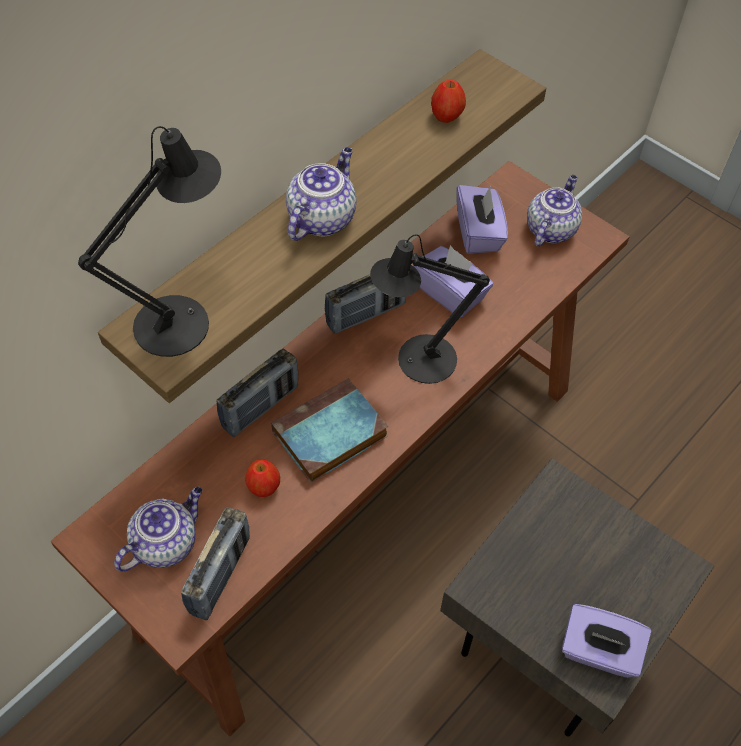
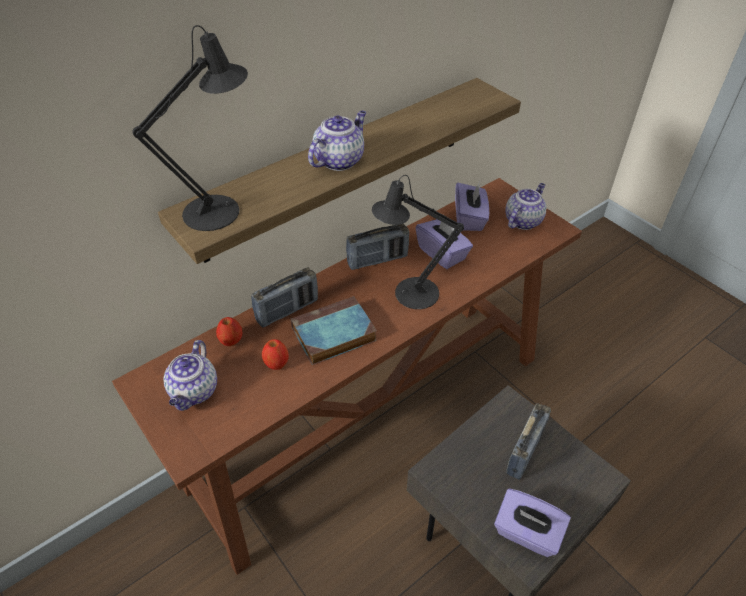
camera: 10 degrees right, 10 degrees down
(166, 542) = (194, 392): teapot -> teapot turned 135 degrees clockwise
(220, 575) = (228, 420): radio -> radio (525, 451)
(446, 117) = (444, 111): apple -> apple (231, 341)

